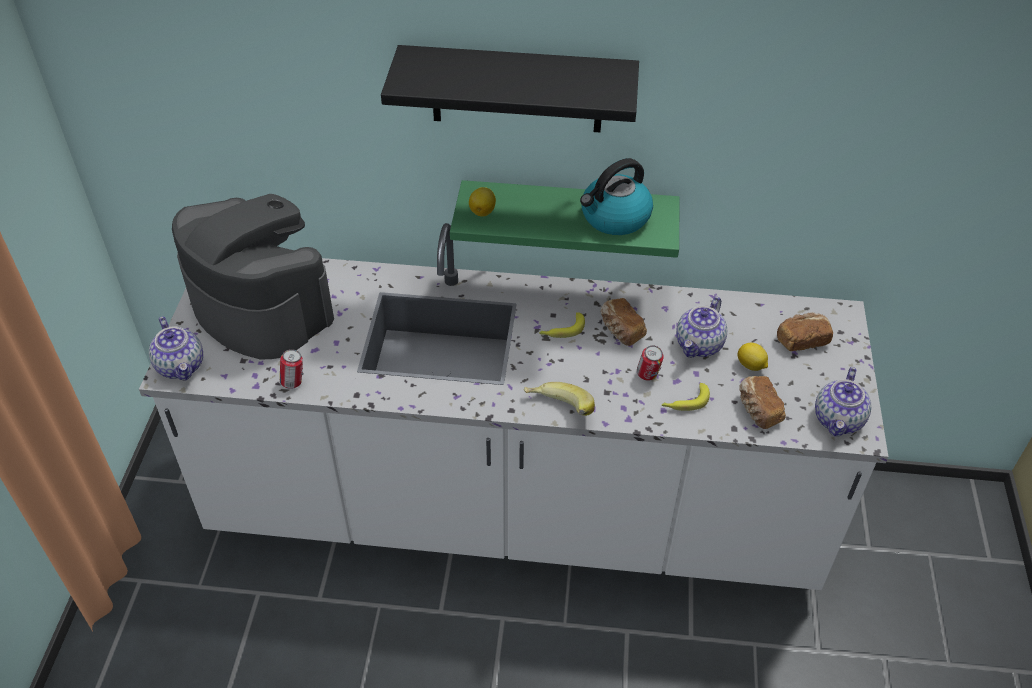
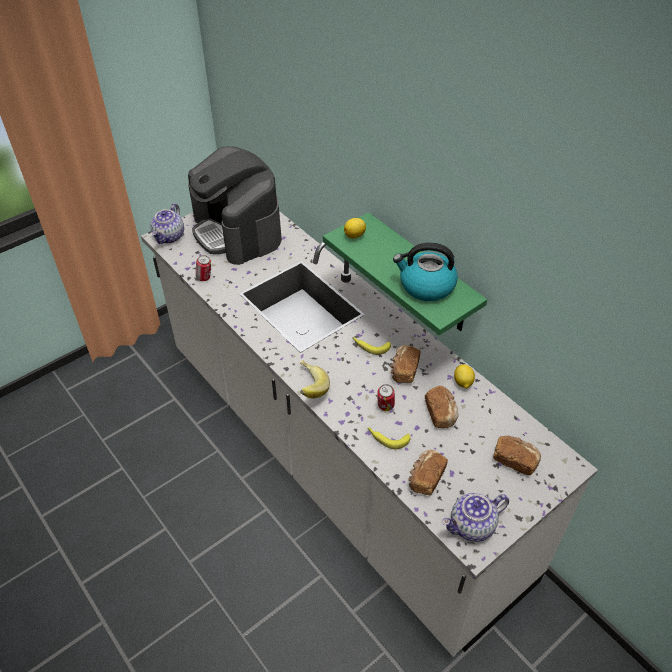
camera: 45 degrees right, 0 degrees up
(260, 306) = (237, 231): coffee machine -> coffee machine turned 150 degrees clockwise
(517, 89) = (401, 160): black shelf -> none
(699, 345) = (441, 413): teapot -> bread
(751, 366) = (458, 449): lemon -> lemon (463, 383)

